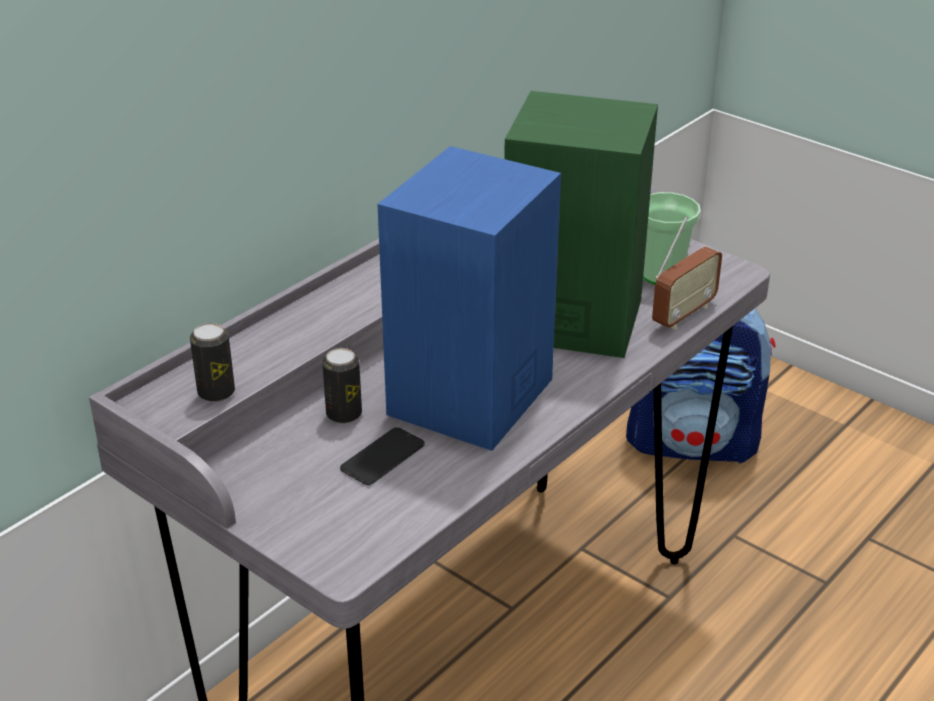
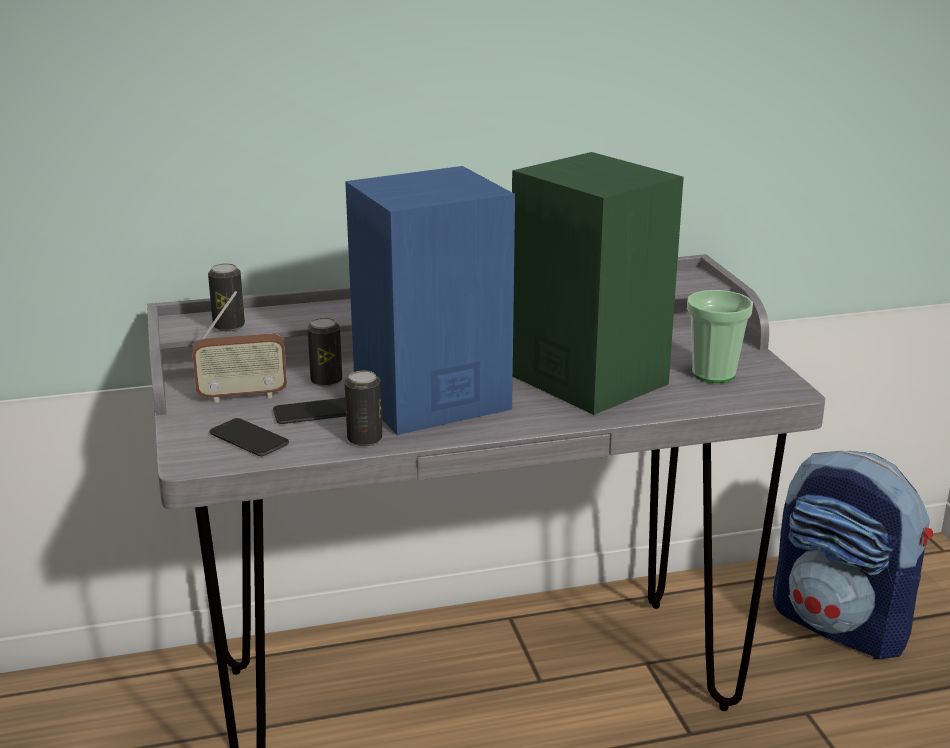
camera: 35 degrees right, 10 degrees down
(363, 515) = (249, 439): none -> phone
(470, 468) = (364, 439): none -> can
(683, 314) = (691, 404): radio -> radio (242, 396)

